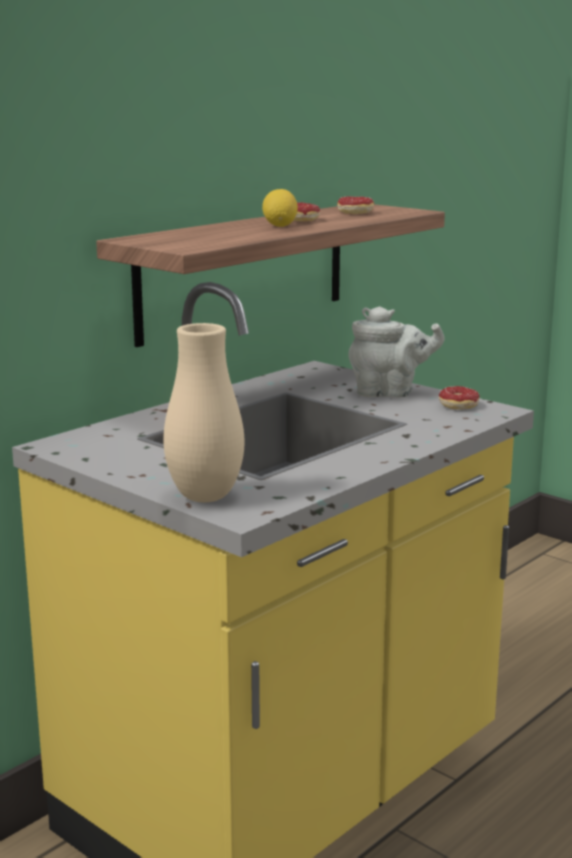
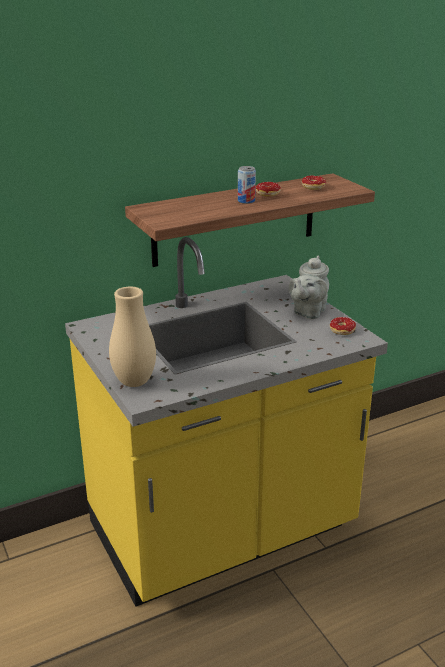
camera: 20 degrees right, 10 degrees up
(280, 226) = (246, 201): lemon -> can
(389, 393) = (308, 312): grey teapot -> grey teapot turned 90 degrees clockwise

